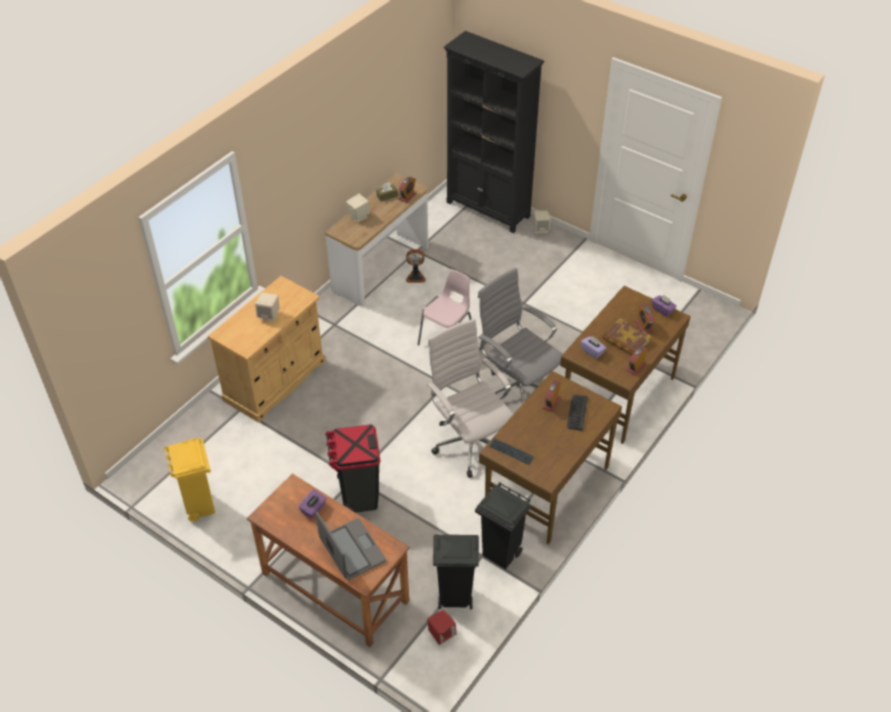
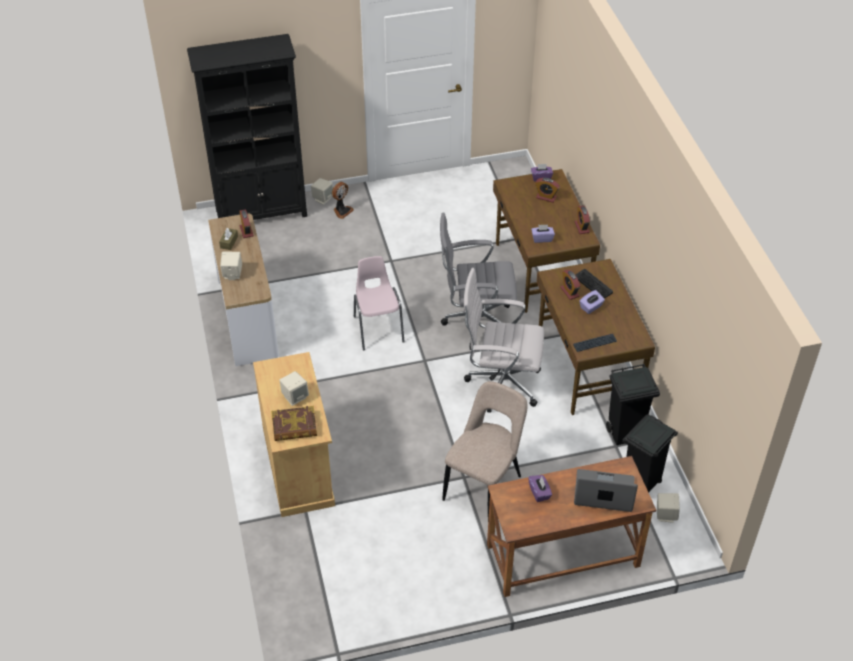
camera: 50 degrees left, 0 degrees up
(200, 506) = (388, 601): yellow trash can -> none
(358, 495) = (484, 485): black trash can -> beige chair
(415, 277) = (284, 304): fan -> fan (342, 211)
(441, 634) = (665, 514): red speaker -> beige speaker
(549, 426) = (591, 307): none -> purple tissue box
(626, 341) = (550, 215): book -> book (294, 427)

